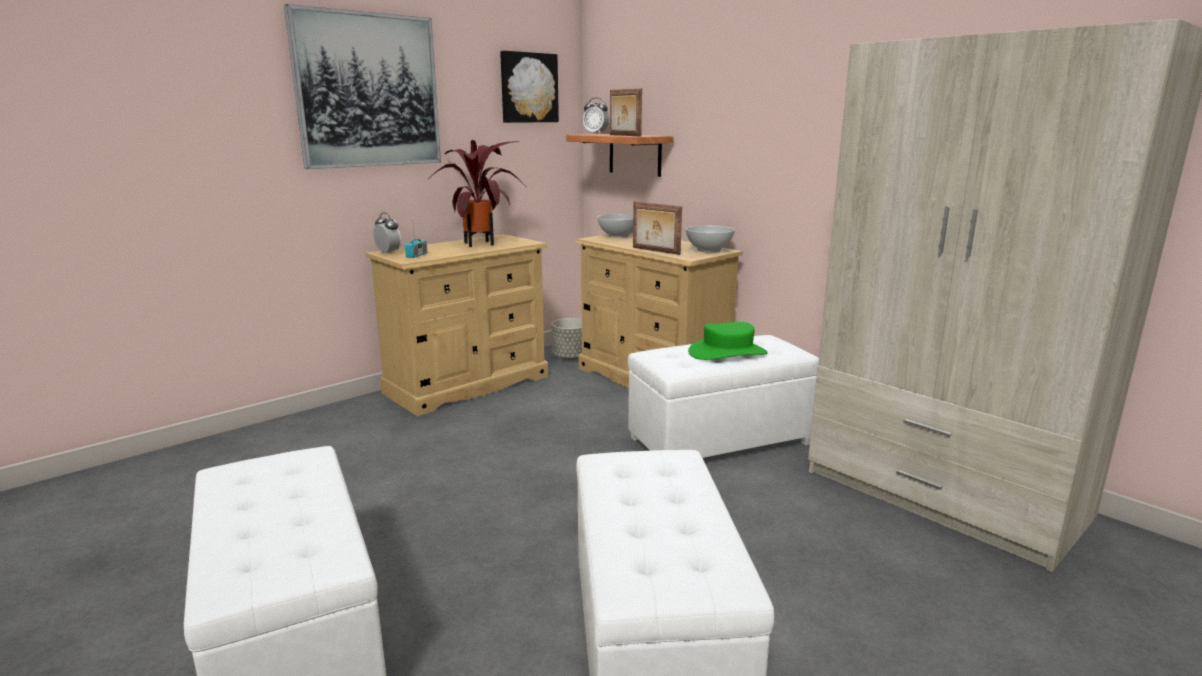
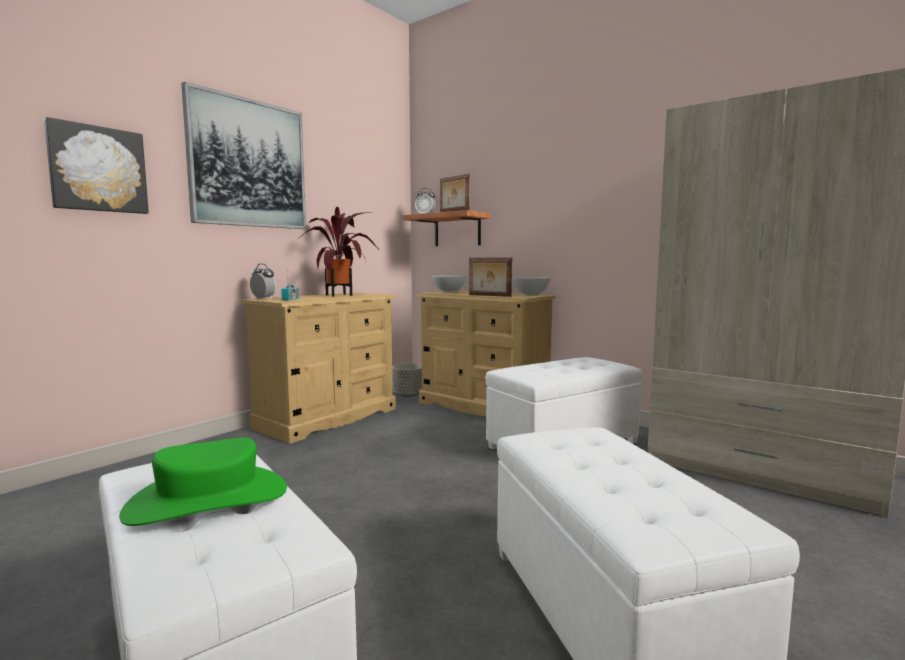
camera: 10 degrees left, 10 degrees down
(528, 88) = (372, 178): picture -> picture (98, 169)
(727, 352) = (568, 366): green hat -> green hat (208, 499)

